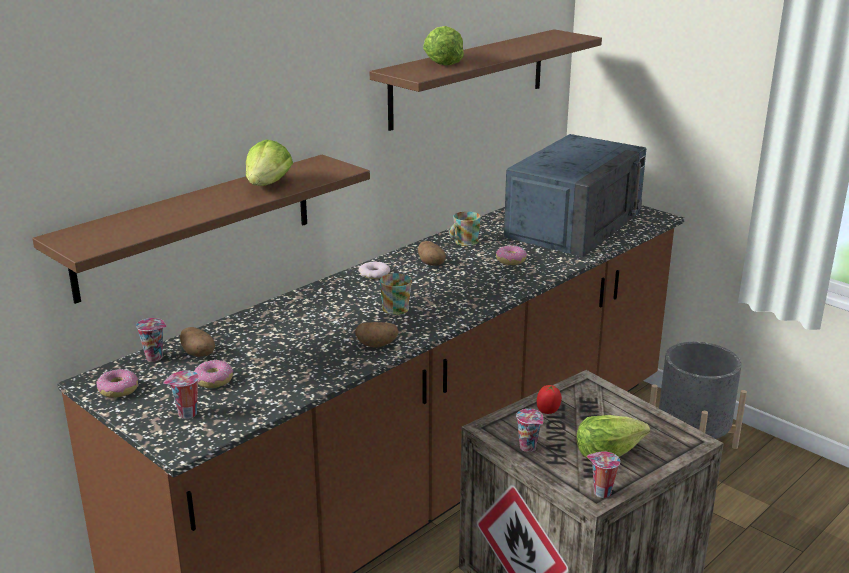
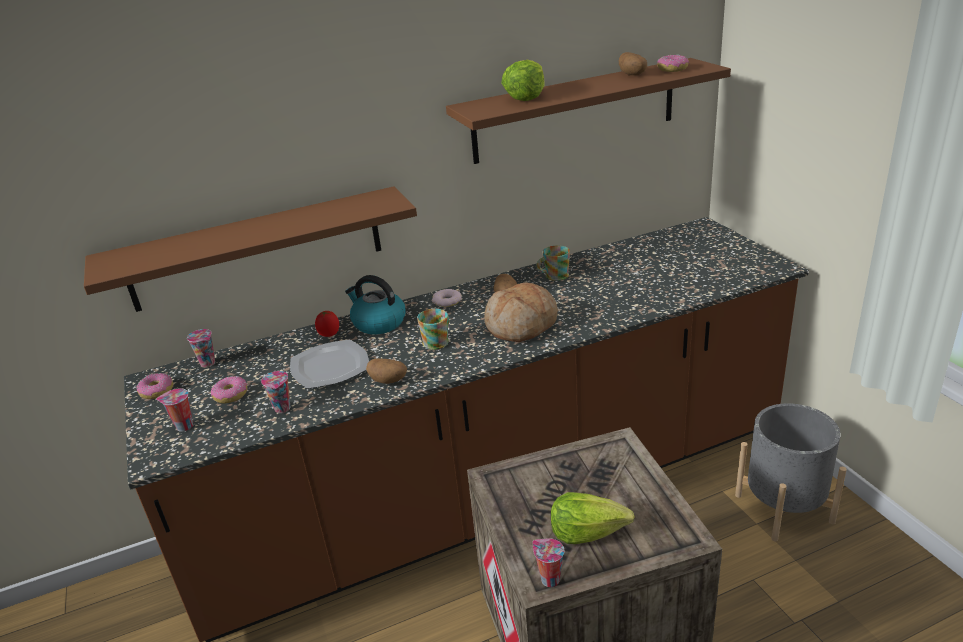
camera: 25 degrees right, 5 degrees up
(199, 354) = (242, 365): potato -> potato (633, 75)
(268, 185) = (312, 218): lettuce -> none
(302, 341) = (330, 366): none -> plate
(318, 300) = (378, 323): none -> kettle
(469, 285) = (522, 325): none -> bread
(511, 260) = (583, 302): donut -> donut (672, 69)
(529, 447) = (513, 508): cup -> cup (283, 409)
(548, 411) = (559, 469): tomato -> tomato (329, 334)
(574, 223) = (679, 265): blue microwave -> none

